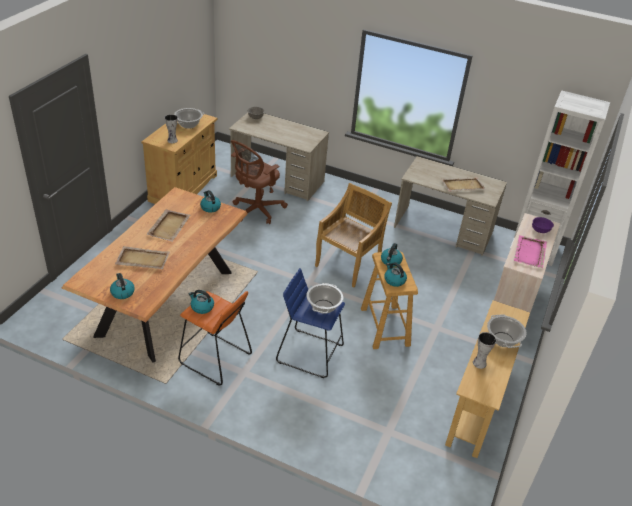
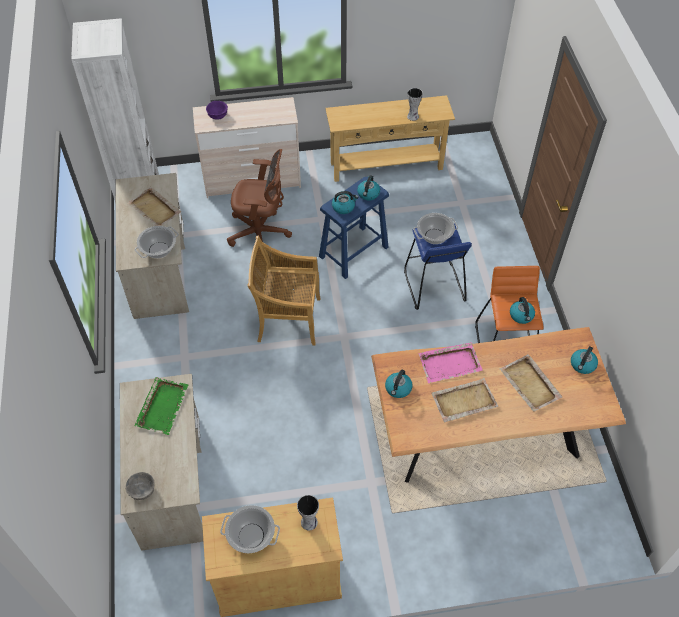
camera: 120 degrees left, 15 degrees up
(256, 211) = (261, 459): brown office chair -> brown office chair (261, 233)
(298, 137) = (162, 406): none -> green tray
(385, 327) = (354, 251): beige stool -> blue stool
(502, 339) = (374, 112): cooking pot -> cooking pot (158, 250)
(529, 253) = (262, 112): pink tray -> pink tray (450, 363)

